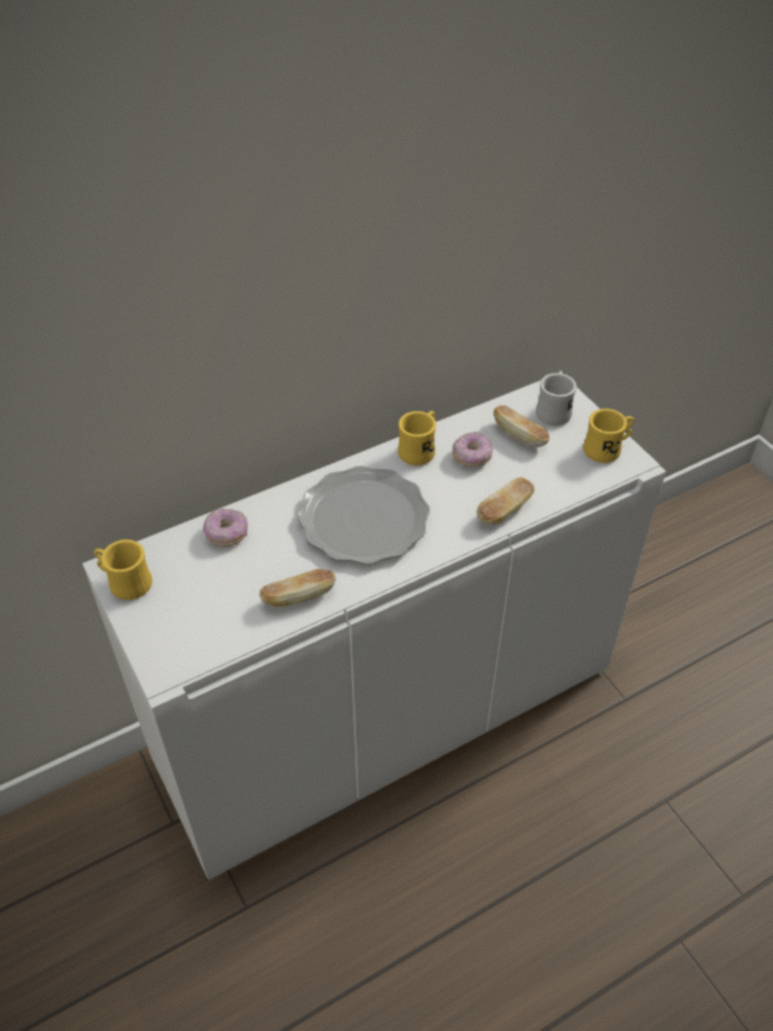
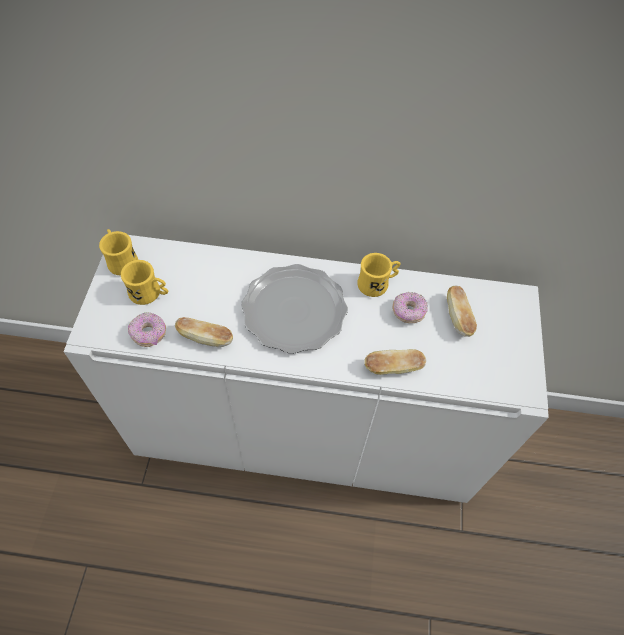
camera: 35 degrees right, 10 degrees up
(227, 534) = (204, 266): donut -> donut (149, 334)
(554, 410) = (503, 313): white mug -> none
(607, 449) = (516, 369): yellow mug -> yellow mug (150, 294)

